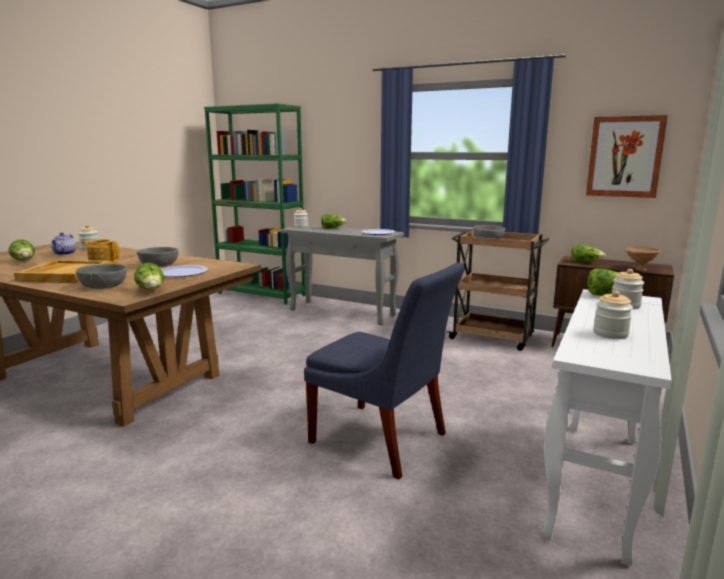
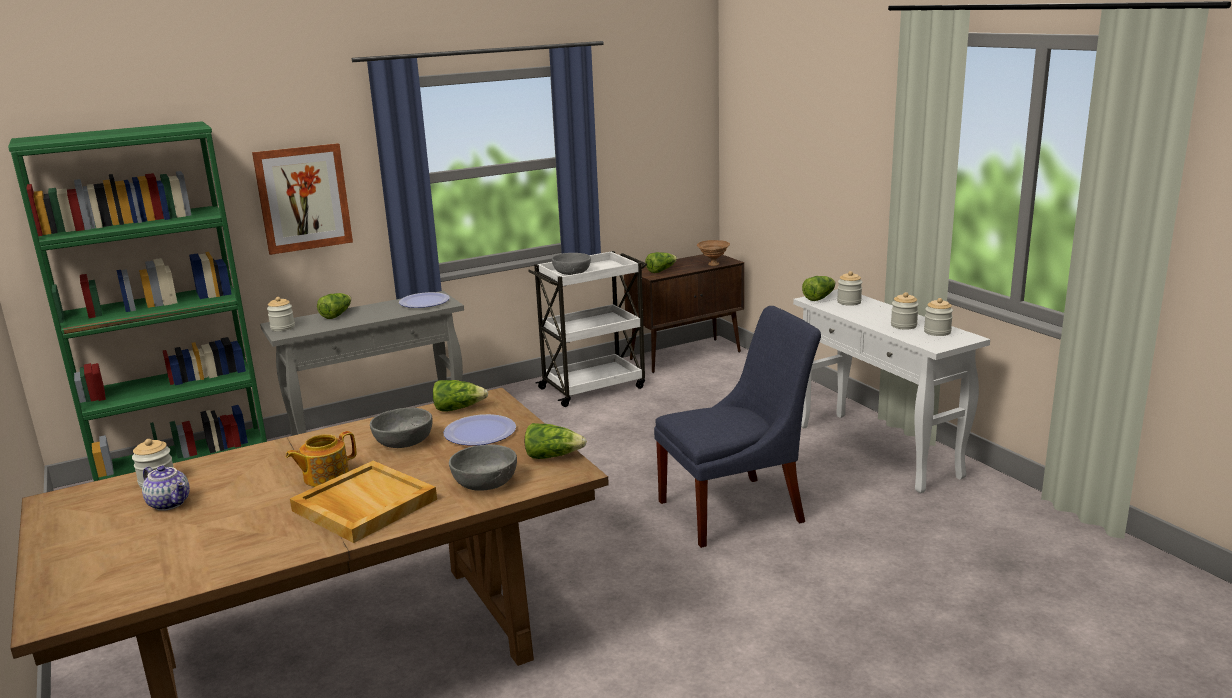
camera: 55 degrees left, 5 degrees up
(24, 261) = (176, 538): lettuce -> lettuce (458, 408)
(493, 337) = (594, 387): brown cart -> white cart
(624, 157) = (661, 149): picture -> picture (303, 198)
(626, 350) = (937, 332): none -> jar

